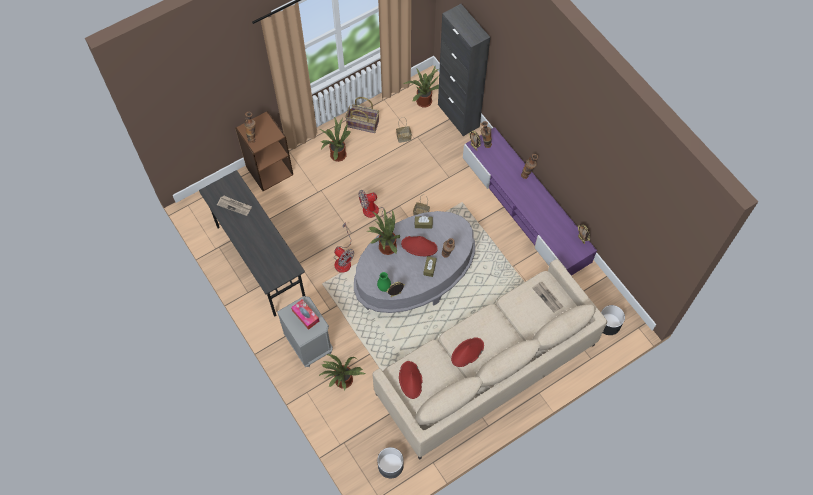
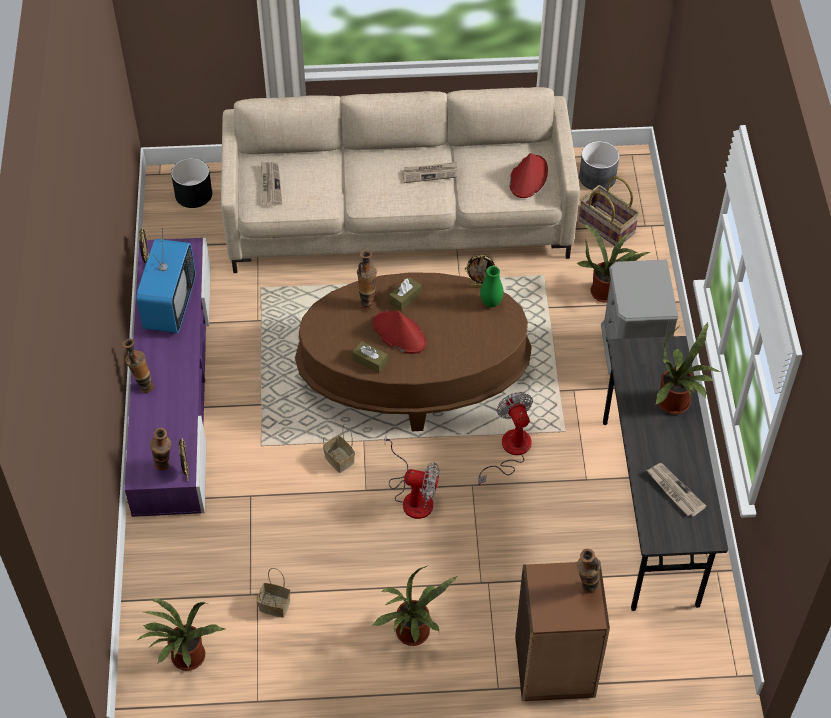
camera: 150 degrees left, 10 degrees down
(305, 316) = (637, 291): tissue box -> none
(363, 123) = (328, 671): basket -> basket (605, 227)
(385, 247) = (452, 356): potted plant -> potted plant (676, 404)
(414, 275) = (413, 376): grey coffee table -> brown coffee table
(458, 116) = (150, 595): black cabinet -> none
(467, 352) = (430, 173): red hat -> newspaper
(550, 222) = (169, 305): none -> television

